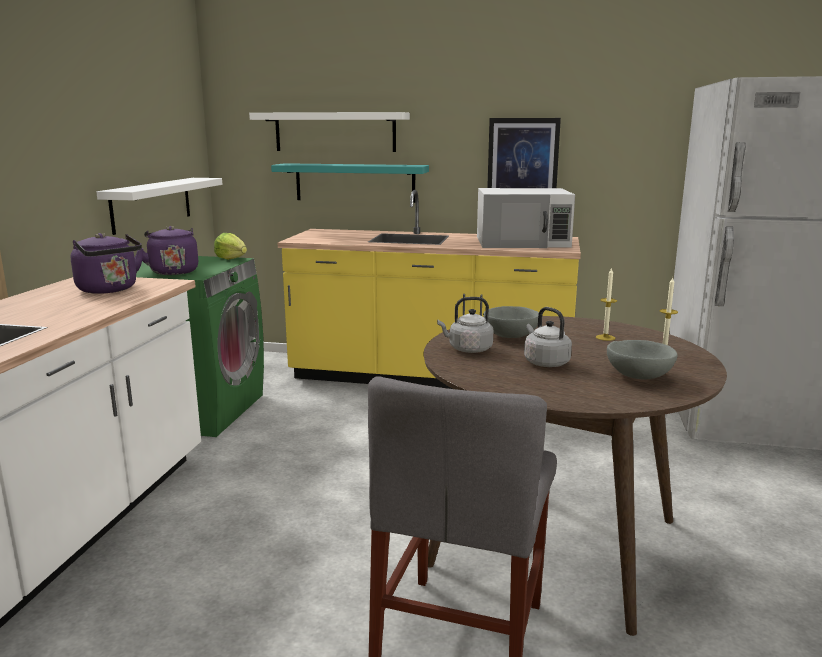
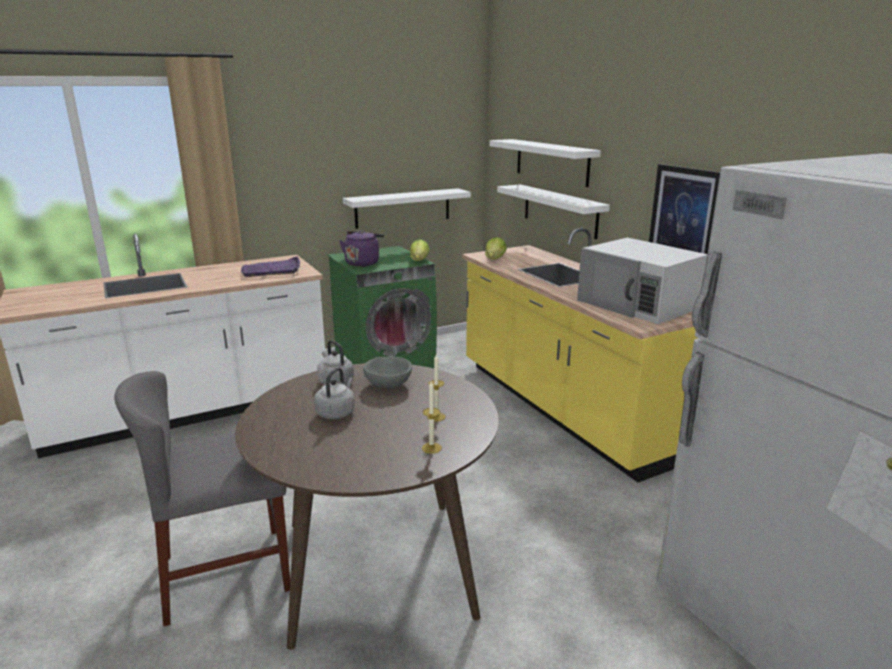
camera: 50 degrees right, 5 degrees up
(110, 290) = (272, 270): purple kettle -> purple tray
(323, 240) = (494, 259): none -> lettuce
(355, 182) = (560, 210): turquoise shelf -> white shelf
(639, 376) = (345, 453): grey bowl -> none

